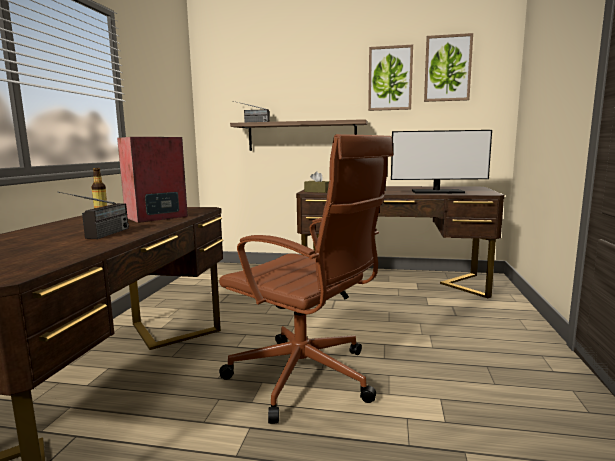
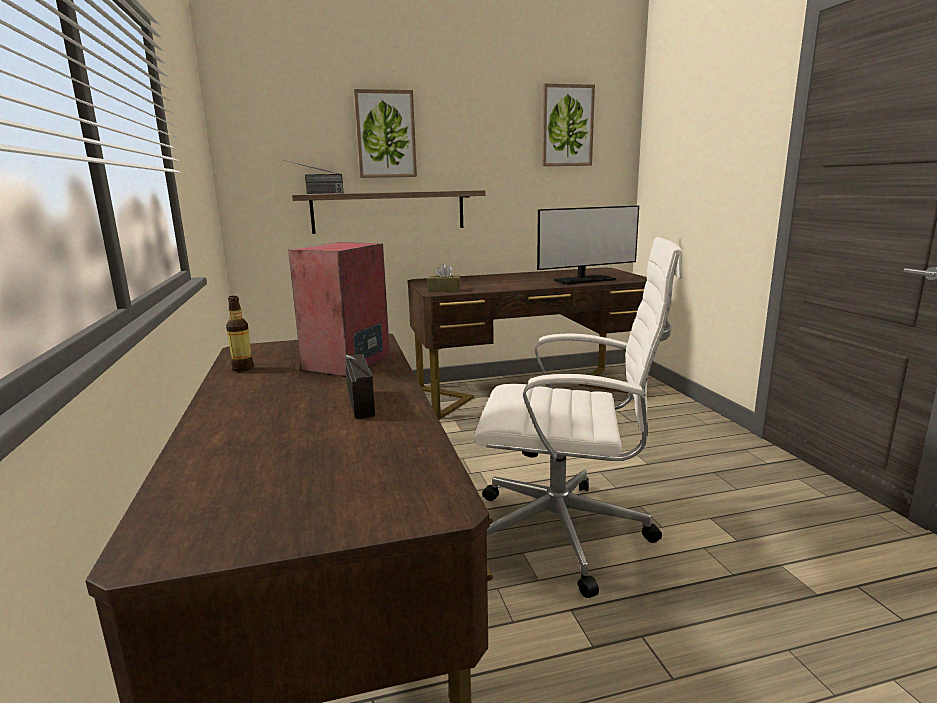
camera: 25 degrees left, 5 degrees up
(306, 378) = (565, 533): brown office chair -> white office chair
(390, 78) = (501, 135): picture -> picture (385, 134)

